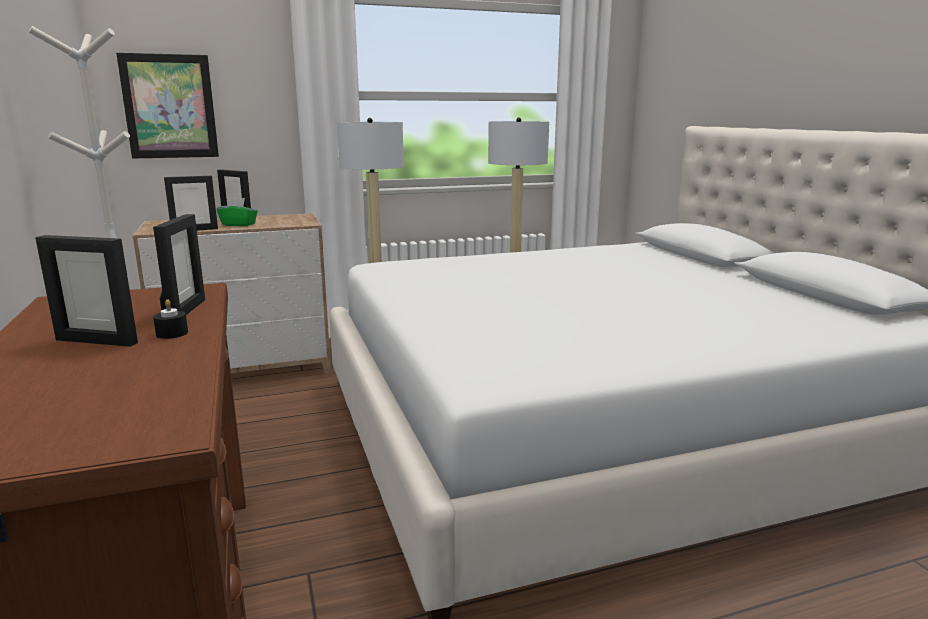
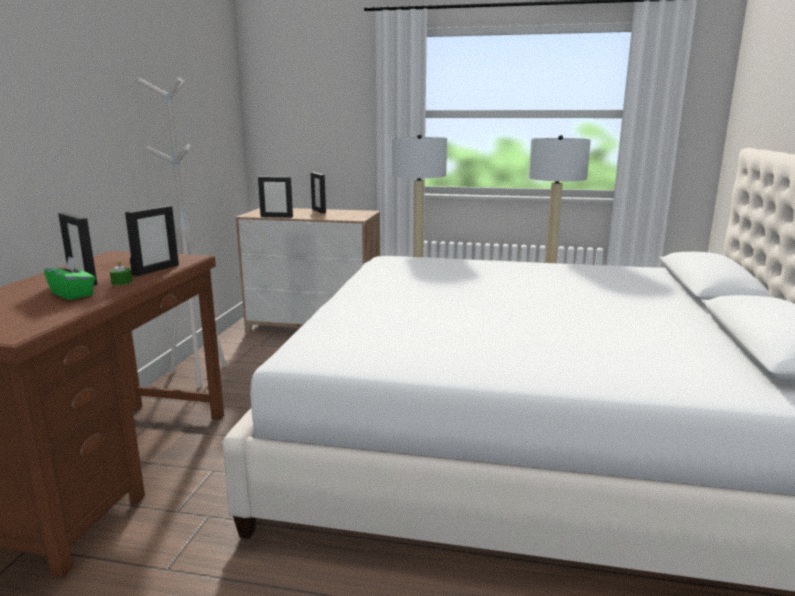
camera: 30 degrees right, 0 degrees up
(169, 106) = (290, 123): picture -> none
(172, 333) = (122, 282): black candle -> green candle
(239, 224) = (311, 215): green tissue box -> green tissue box (73, 294)

